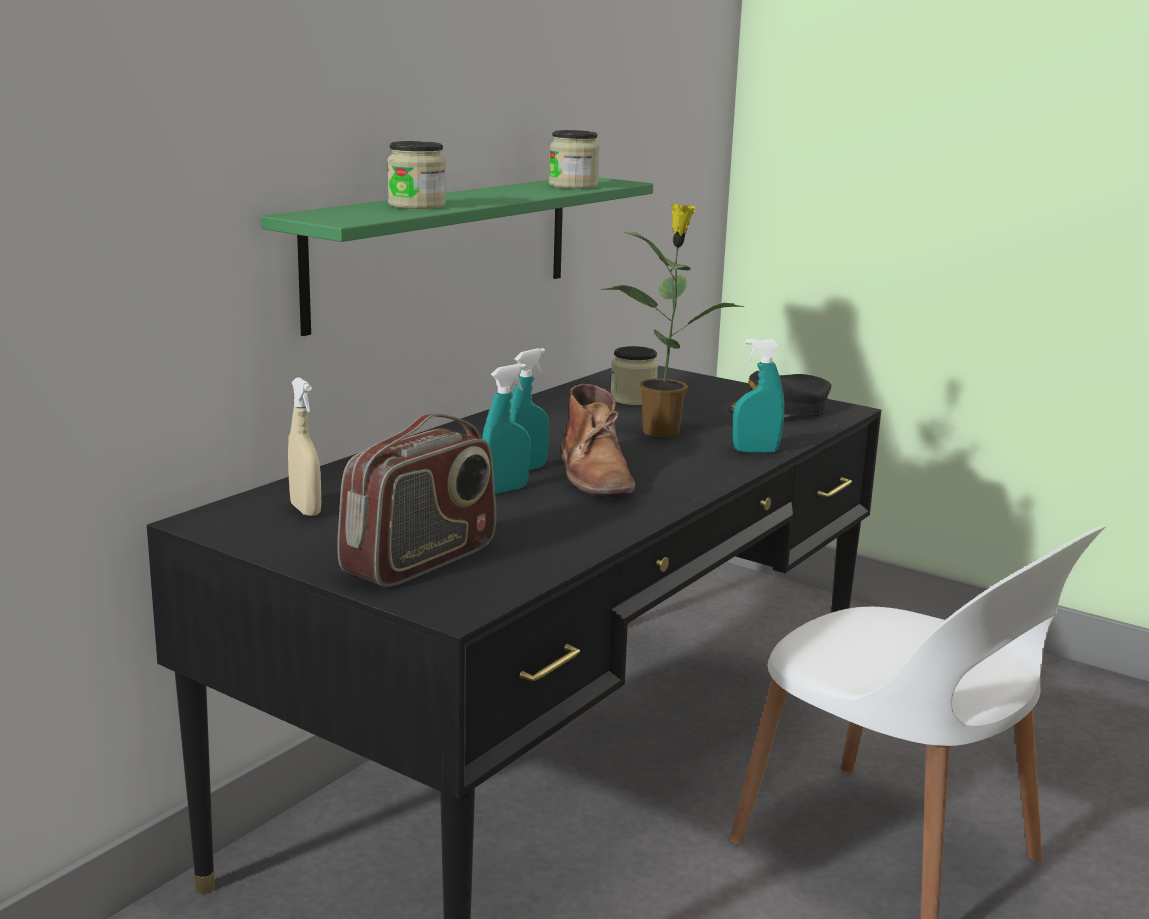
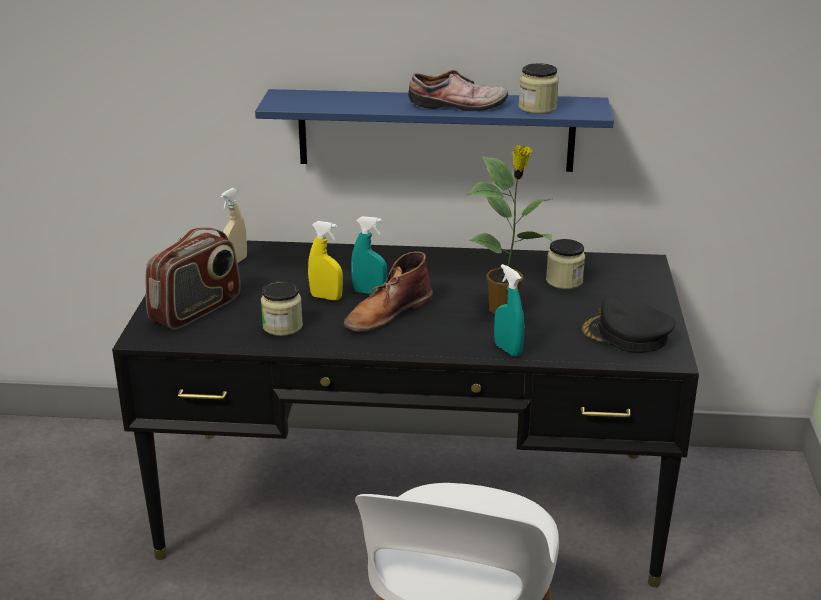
camera: 60 degrees right, 10 degrees up
(416, 205) = (363, 102): jar -> jar (282, 326)
(421, 561) = (196, 310): radio -> radio turned 60 degrees counterclockwise
(444, 248) = (436, 130): green shelf -> blue shelf
(505, 490) = (326, 297): turquoise spray bottle -> yellow spray bottle
(511, 194) = (458, 106): none -> shoe

